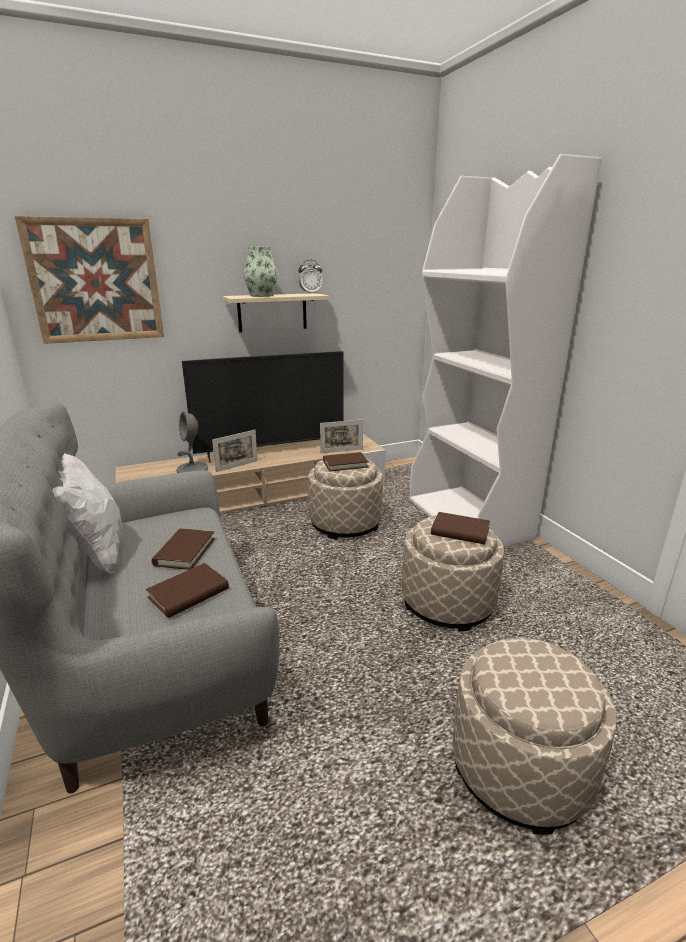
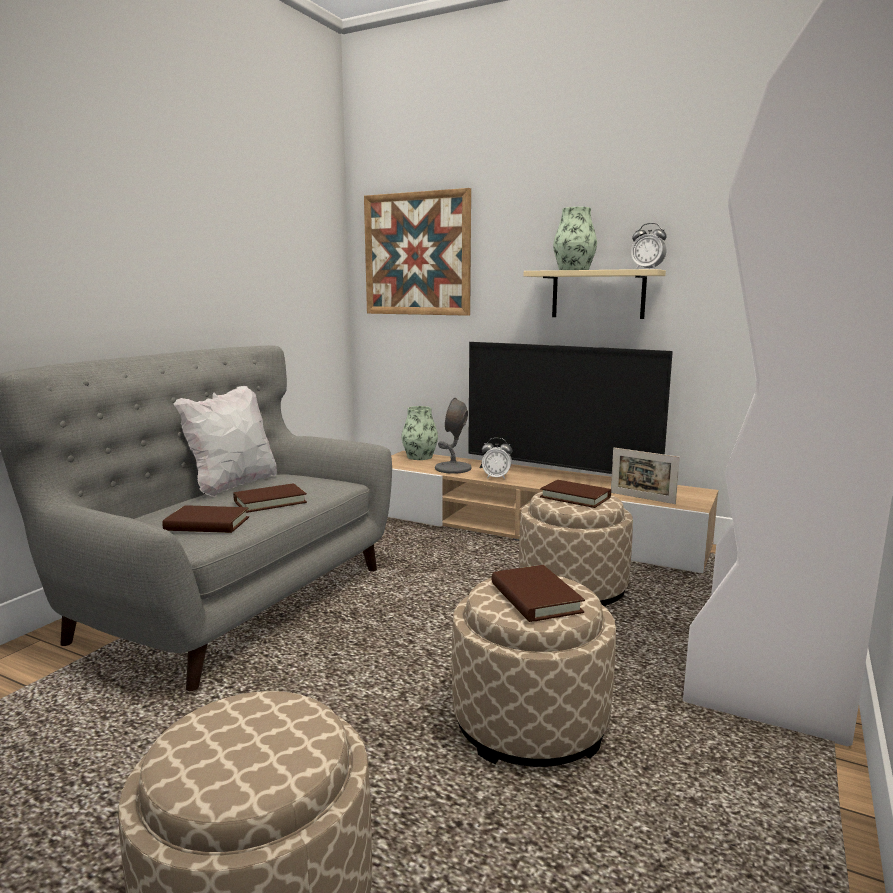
camera: 50 degrees right, 10 degrees down
(144, 468) = (419, 457): none -> vase
(237, 466) = (496, 477): picture frame -> alarm clock

